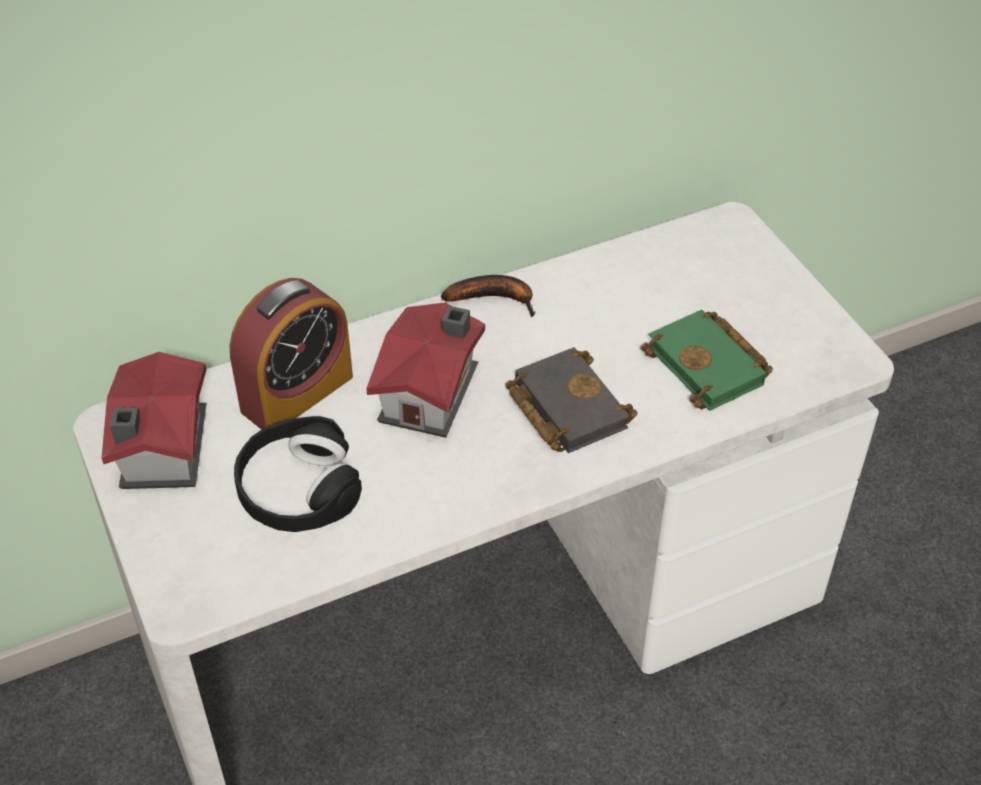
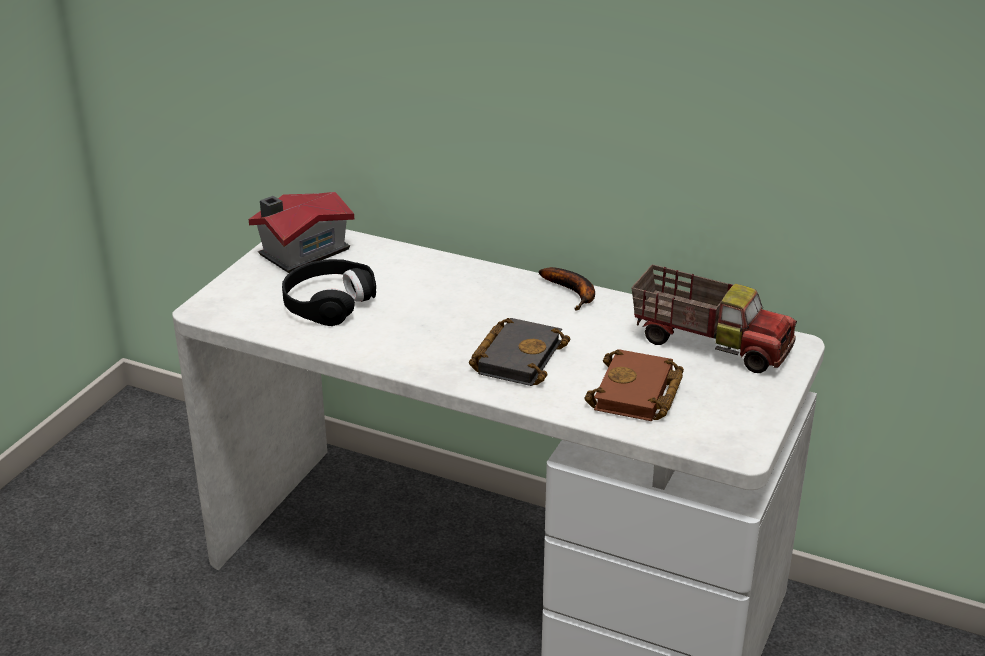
camera: 50 degrees right, 15 degrees down
(297, 393) = (398, 269): alarm clock -> none
(433, 392) = (462, 309): toy house -> none
(677, 269) = (710, 343): none -> toy truck
(710, 367) = (637, 395): green book -> brown book

